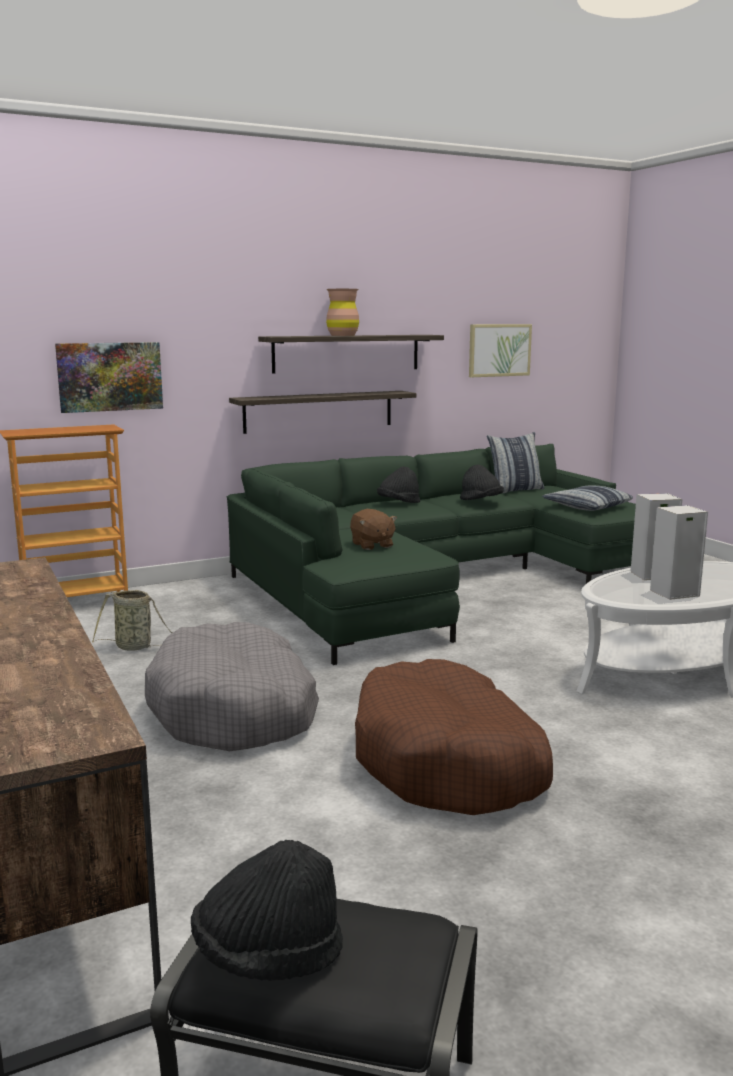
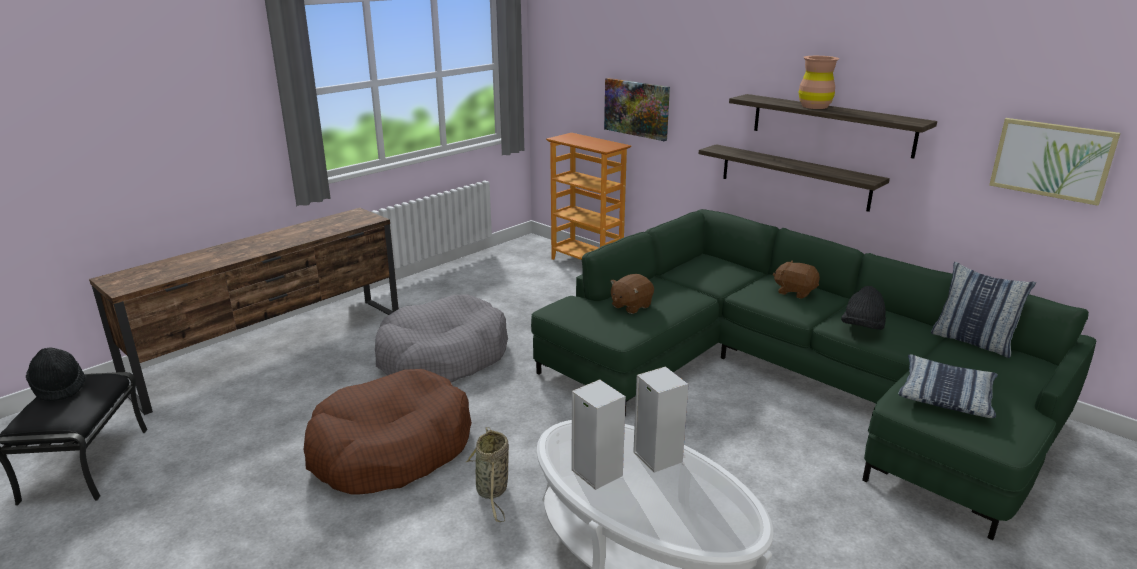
camera: 70 degrees right, 10 degrees up
(136, 647) = (525, 301): basket -> basket (492, 491)
(398, 503) = (795, 292): black hat -> brown plush toy

